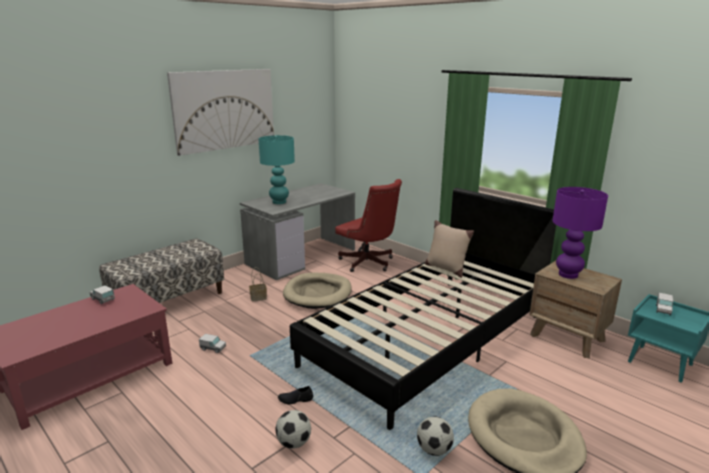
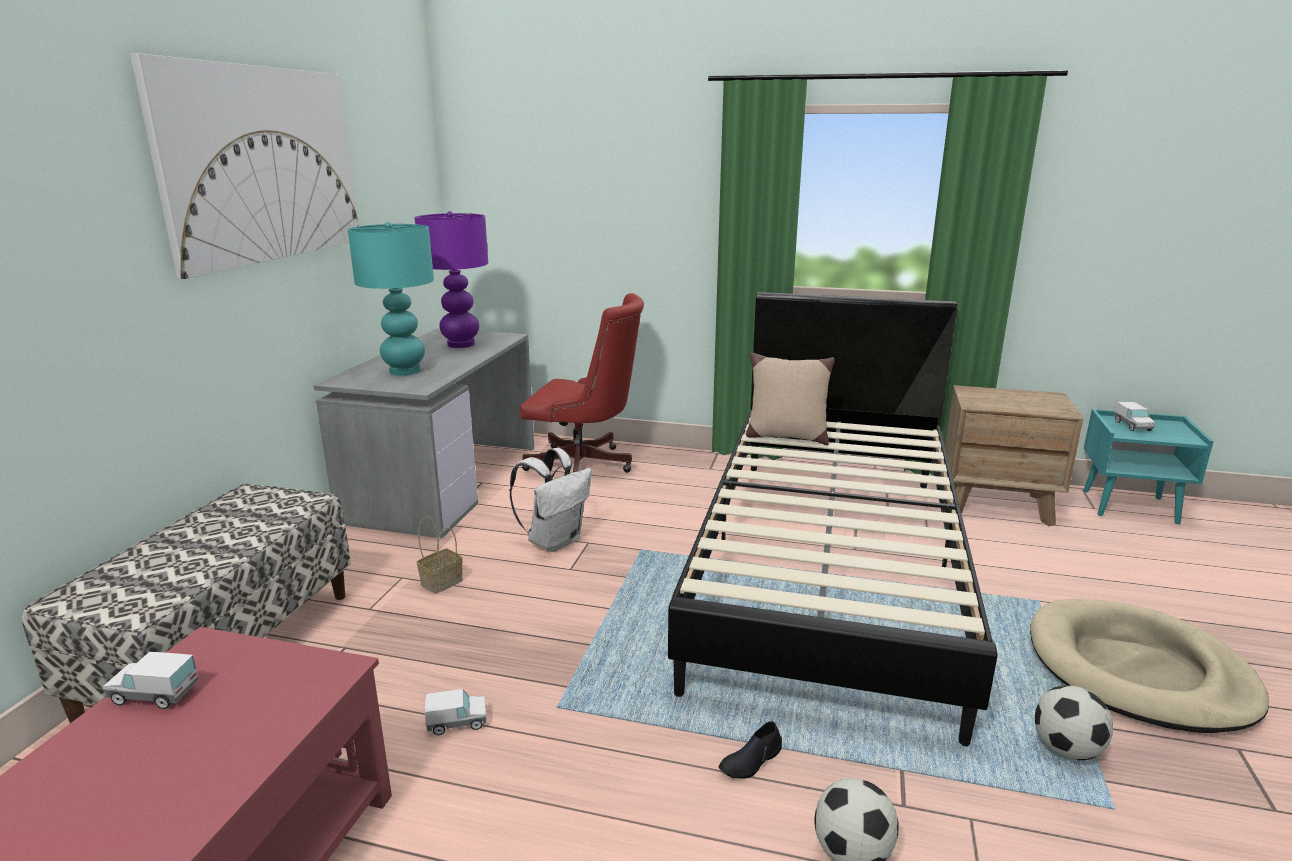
camera: 30 degrees left, 0 degrees up
(318, 293) = (555, 541): beige dog bed -> white backpack
(568, 275) = (1001, 401): purple table lamp -> purple table lamp (460, 344)

